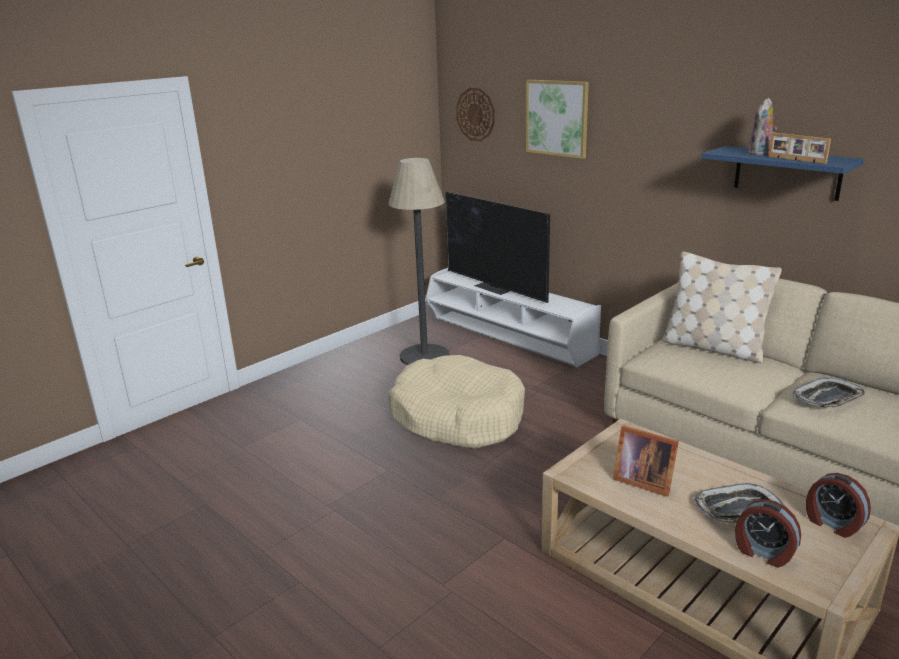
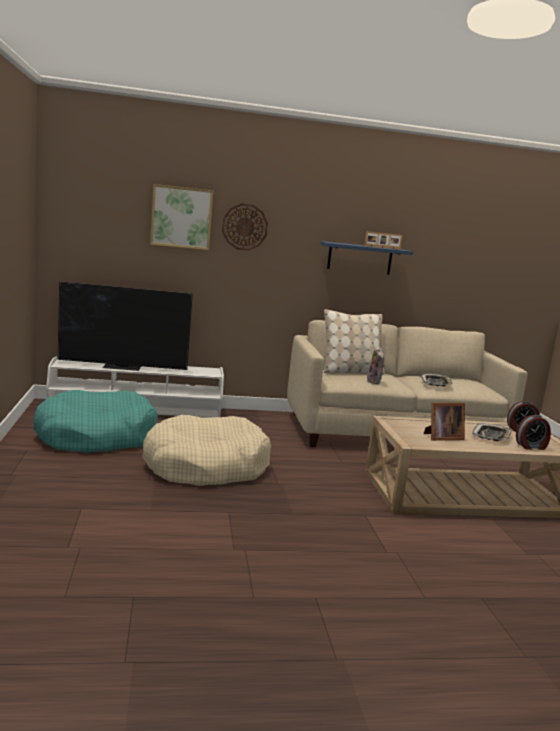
camera: 55 degrees left, 10 degrees down
(424, 356) = (96, 436): floor lamp -> turquoise dog bed
(475, 114) = (88, 210): wall clock -> wall clock (244, 227)
(760, 153) = (355, 244): plush toy -> plush toy (375, 382)

